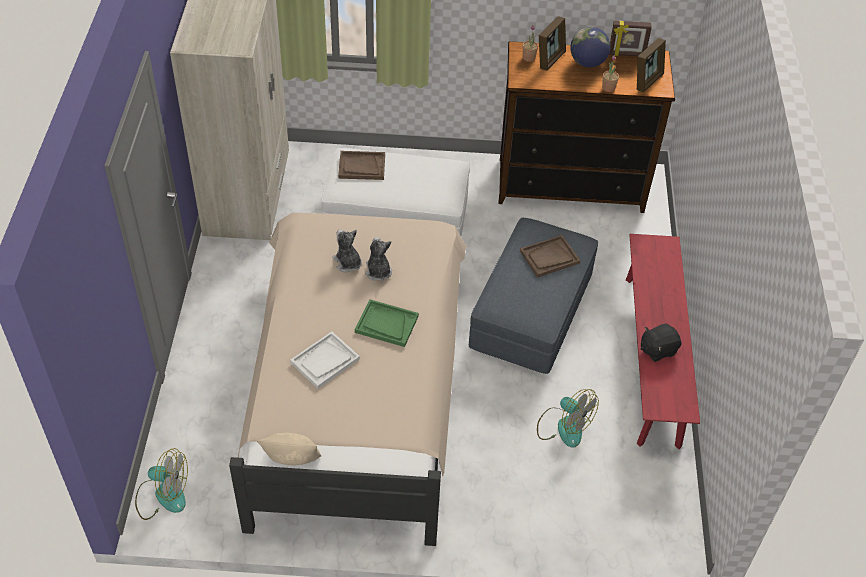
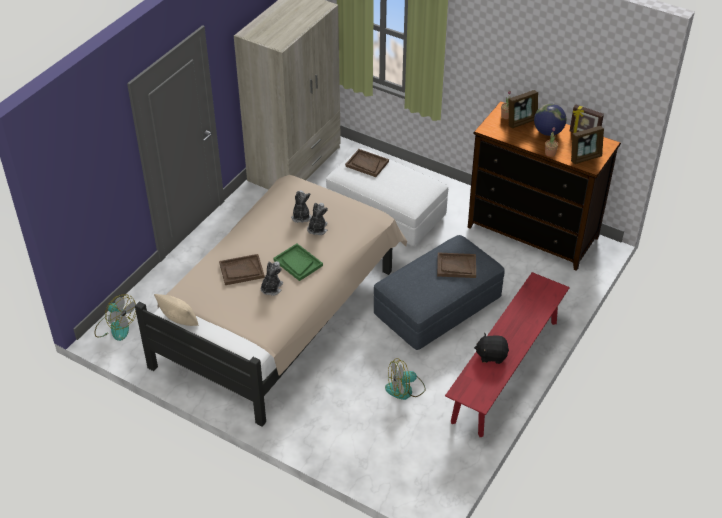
camera: 30 degrees right, 5 degrees down
(325, 361) = (241, 271): white tray -> brown tray
(377, 370) = (271, 288): none -> plush toy
(563, 426) = (405, 389): fan -> fan turned 90 degrees clockwise

